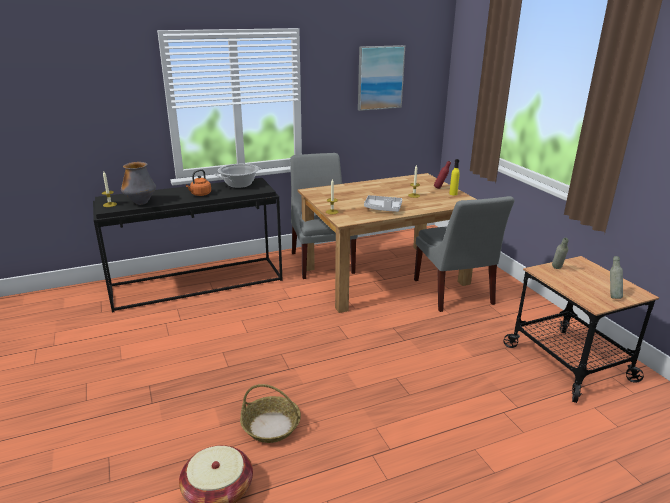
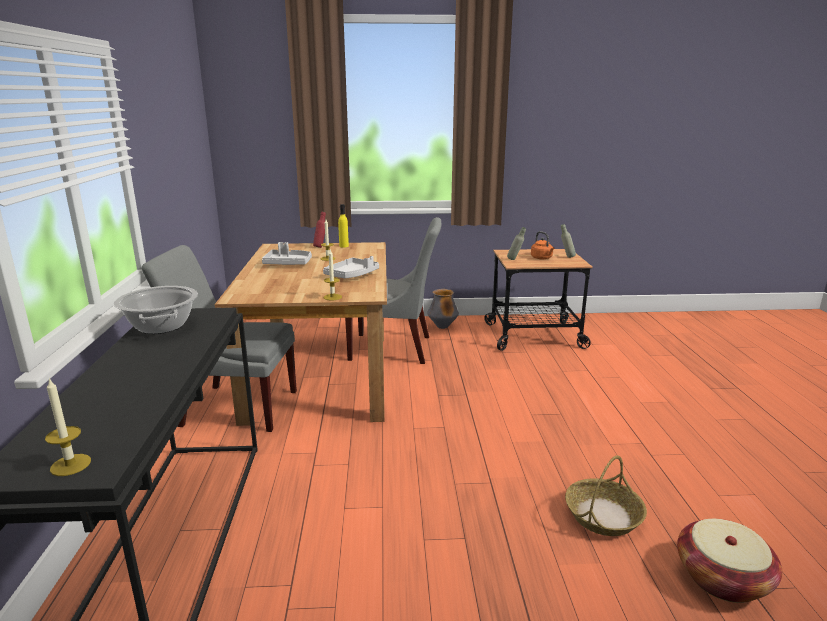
camera: 70 degrees left, 5 degrees down
(141, 203) = (122, 422): vase -> vase (442, 327)
(200, 194) = (163, 360): orange kettle -> orange kettle (542, 258)
(380, 77) = (175, 127): picture -> none
(388, 188) = (288, 263): none -> grey tray

